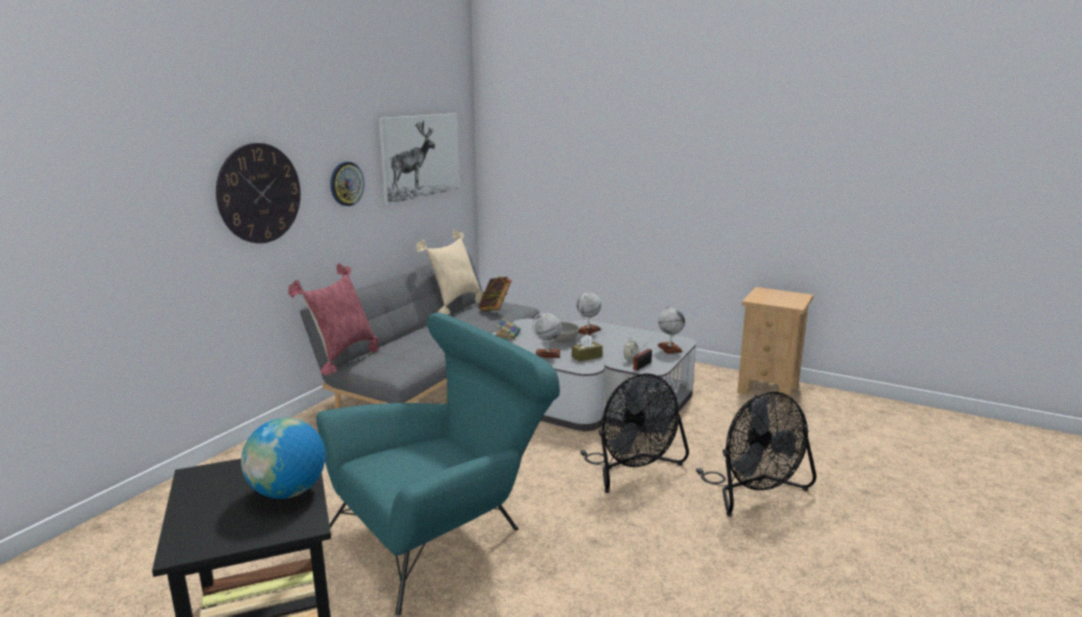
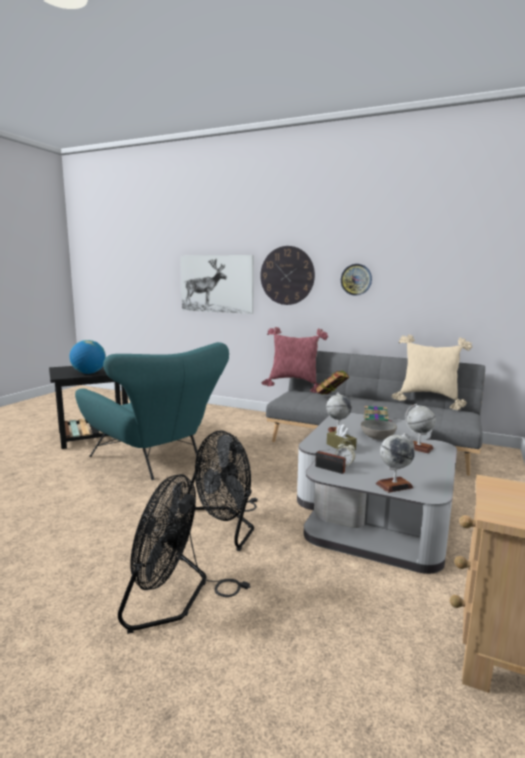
camera: 85 degrees right, 5 degrees down
(420, 156) = (447, 268): picture -> picture (216, 283)
(495, 310) = (437, 413): book -> book (331, 397)
(750, 492) = (181, 592): black fan -> black fan turned 45 degrees clockwise

